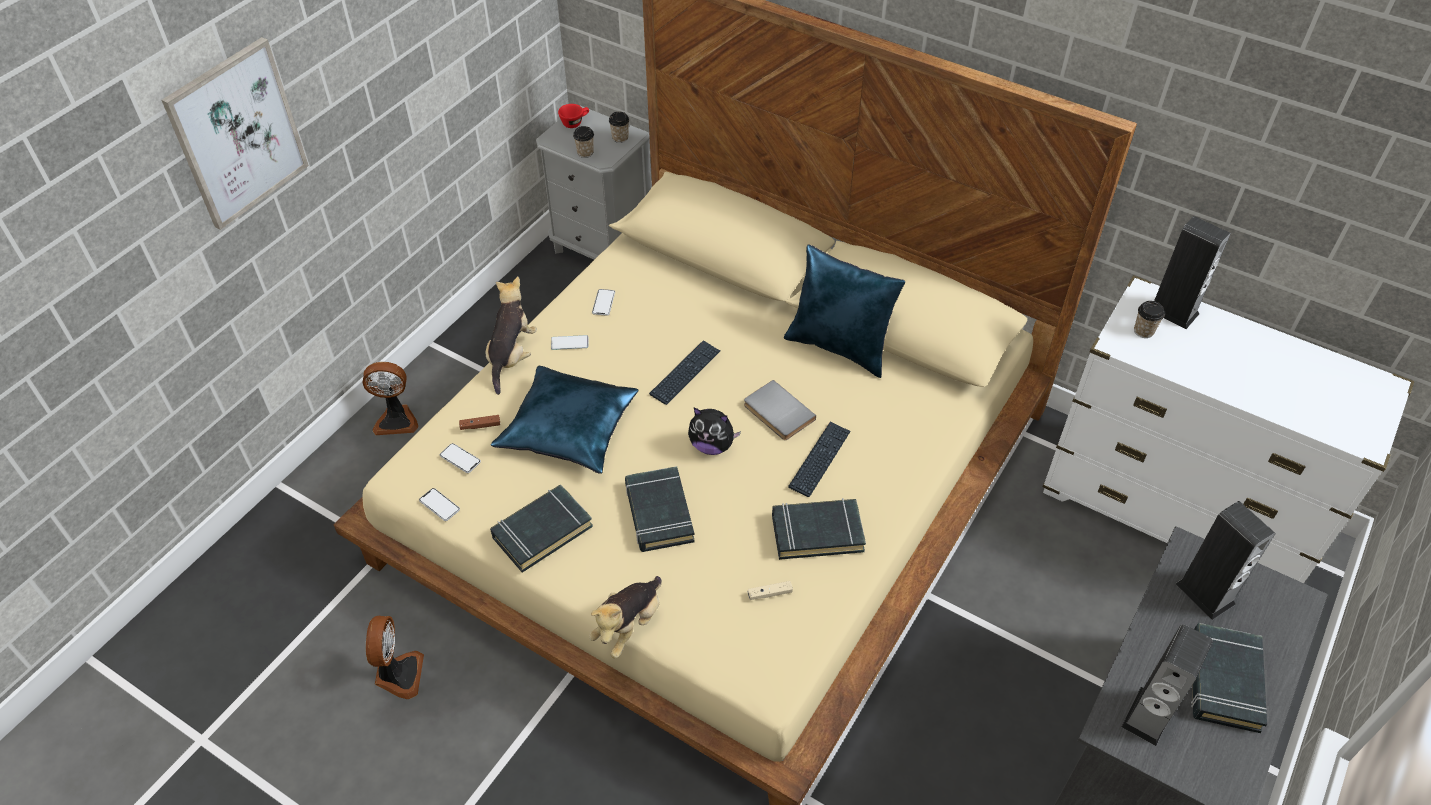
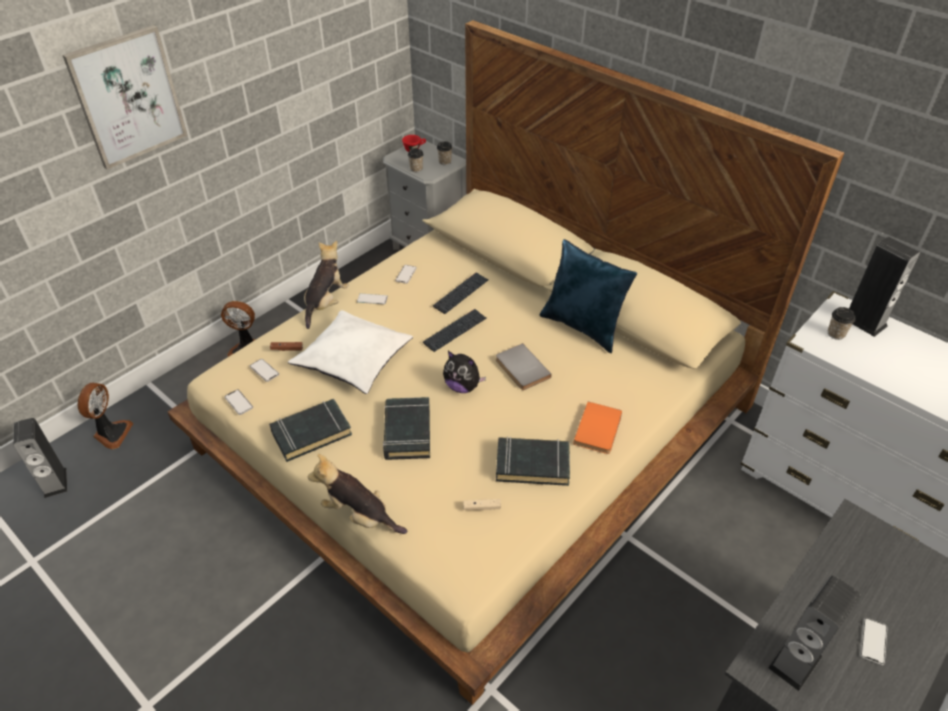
camera: 10 degrees right, 5 degrees down
(398, 675) = (192, 535): fan -> fan (111, 433)
(569, 429) = (354, 360): blue pillow -> white pillow
(629, 625) = (359, 515): plush toy -> plush toy turned 75 degrees clockwise
(819, 460) = (547, 408): keyboard -> keyboard (461, 294)
(886, 478) = (599, 430): none -> orange book
(1205, 594) = (865, 560): speaker -> speaker (55, 482)
(1224, 681) = (873, 641): black book -> phone

